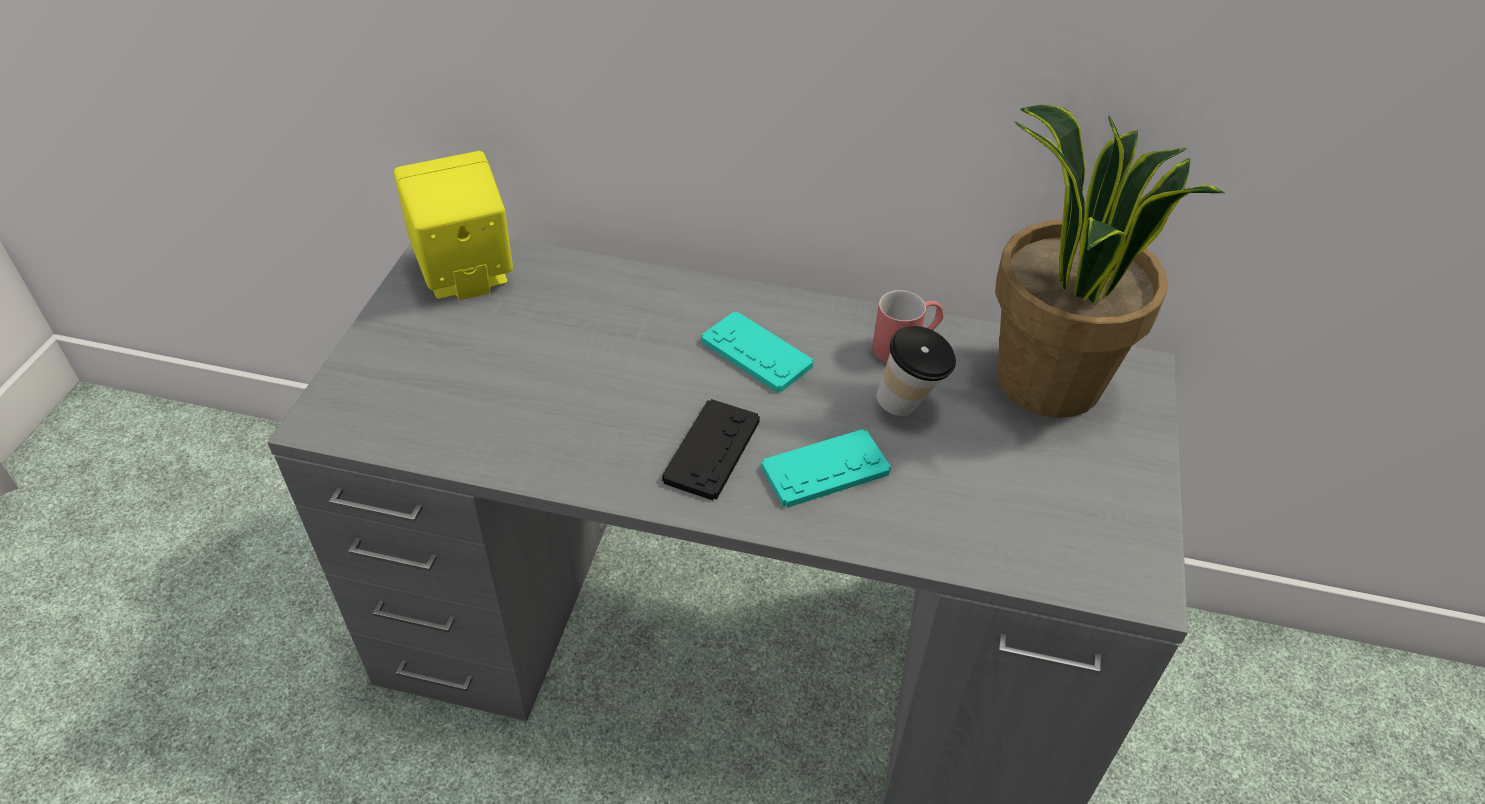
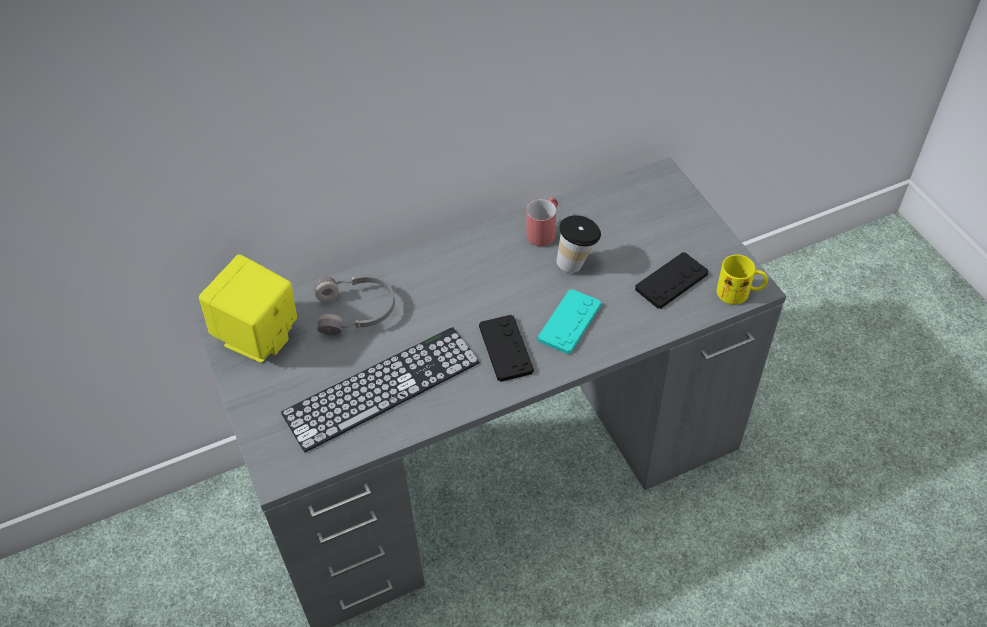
camera: 35 degrees left, 5 degrees up
(525, 402) = (382, 387): none -> keyboard
(590, 306) = (356, 311): none -> grey headphones
(756, 353) = (474, 282): turquoise game controller -> none
(1020, 505) = (671, 281): none -> black game controller
(1046, 382) = (627, 209): potted plant -> none
(1113, 582) = (739, 292): none -> yellow mug

